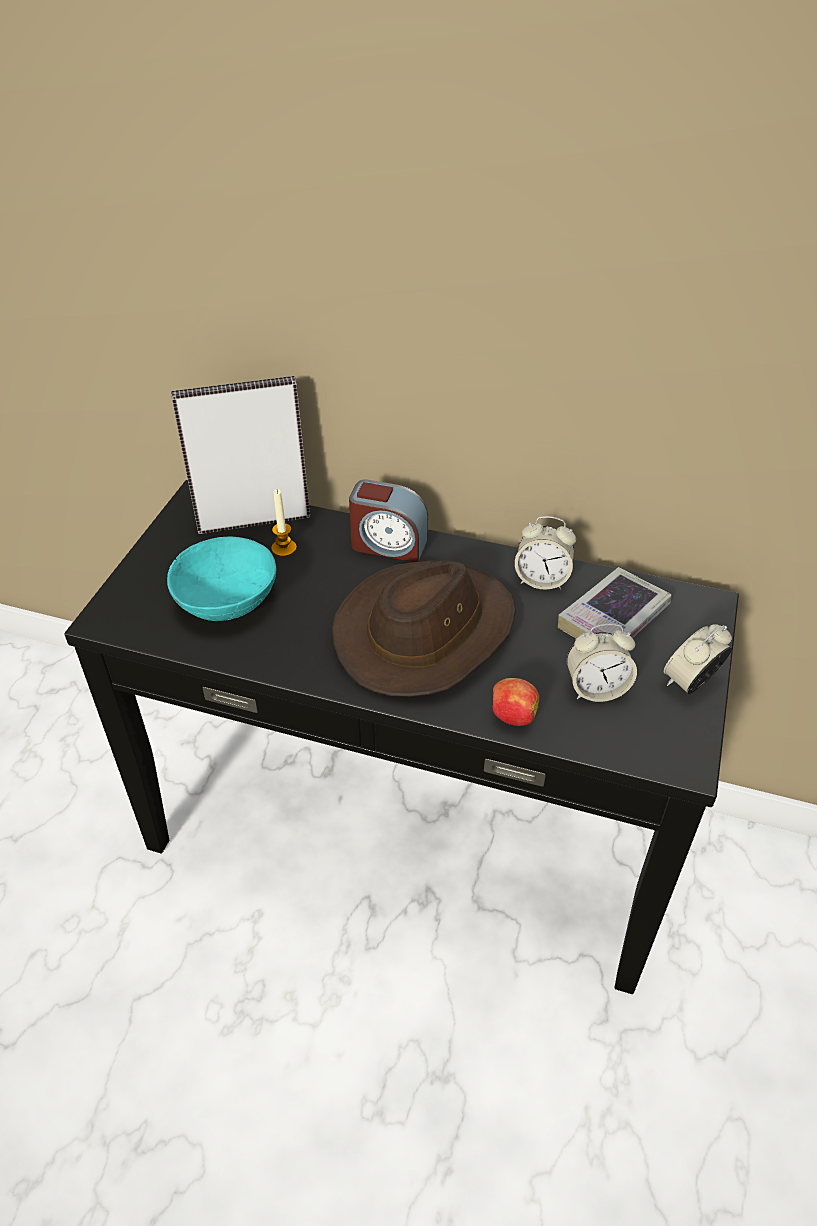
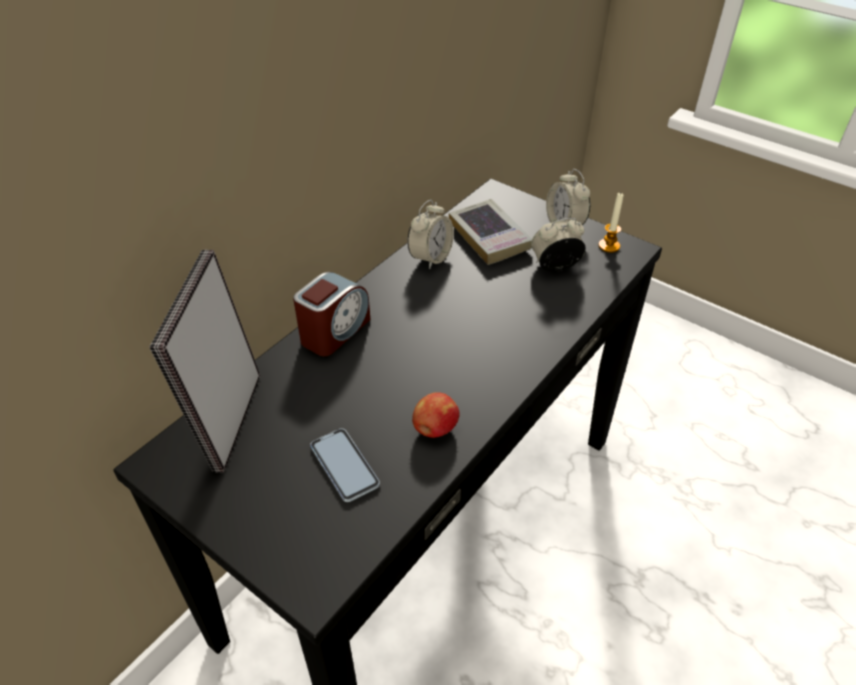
camera: 70 degrees left, 0 degrees up
(228, 599) = (344, 465): turquoise bowl -> phone
(284, 548) = (293, 406): candle -> candle (609, 246)
(426, 631) = (457, 336): brown hat -> none
(512, 715) = (566, 314): apple -> apple (434, 429)
(596, 688) = (555, 266): alarm clock -> alarm clock turned 120 degrees counterclockwise

